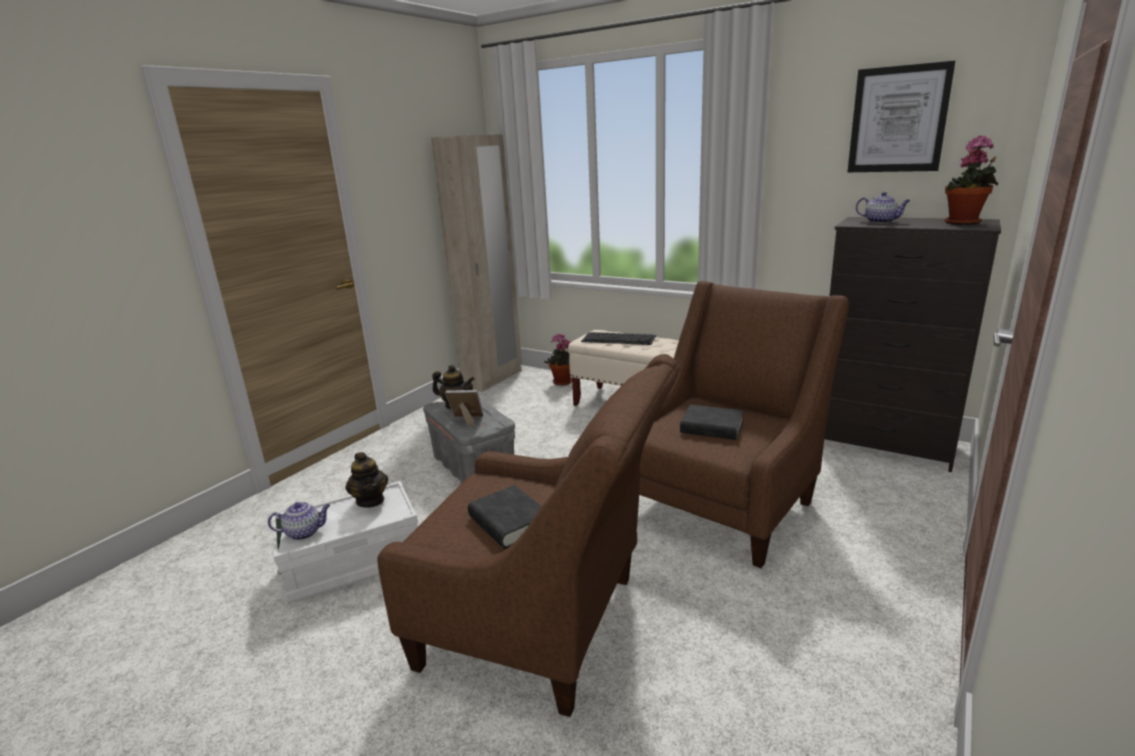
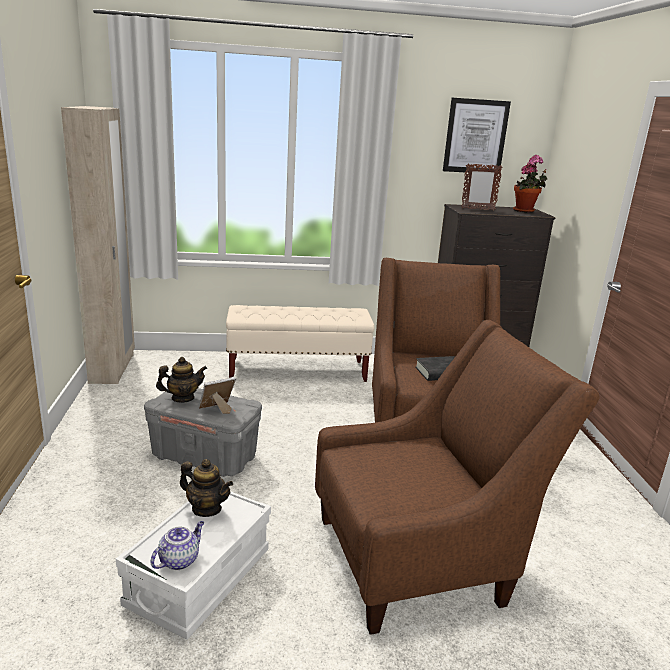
camera: 40 degrees left, 0 degrees up
(509, 523) = (418, 477): black book -> none
(562, 383) = (191, 361): potted plant -> none
(619, 338) = (269, 311): keyboard -> none
(881, 222) = (477, 209): teapot -> picture frame

